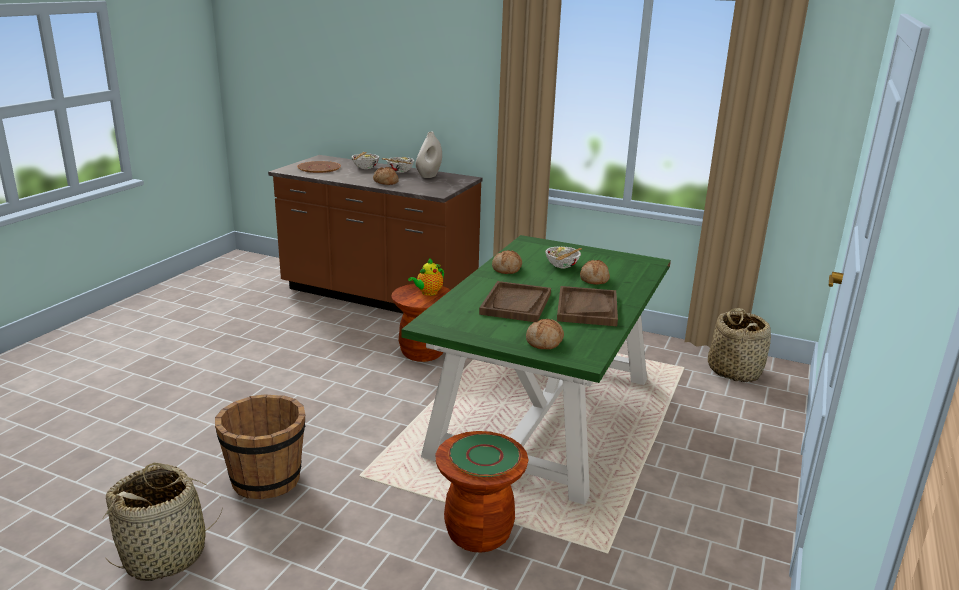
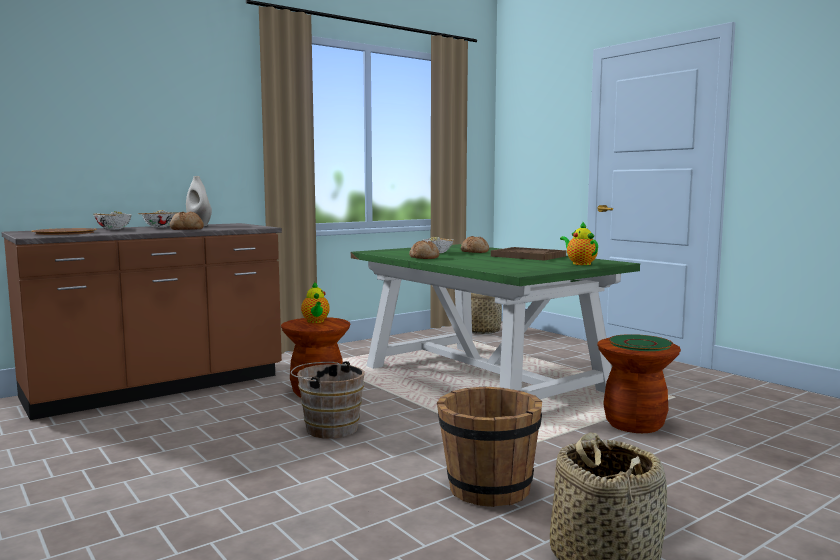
camera: 60 degrees left, 15 degrees down
(346, 382) = (328, 428): none -> brown bucket
(516, 304) = (501, 261): brown tray -> none
(545, 342) = (580, 263): bread -> teapot

